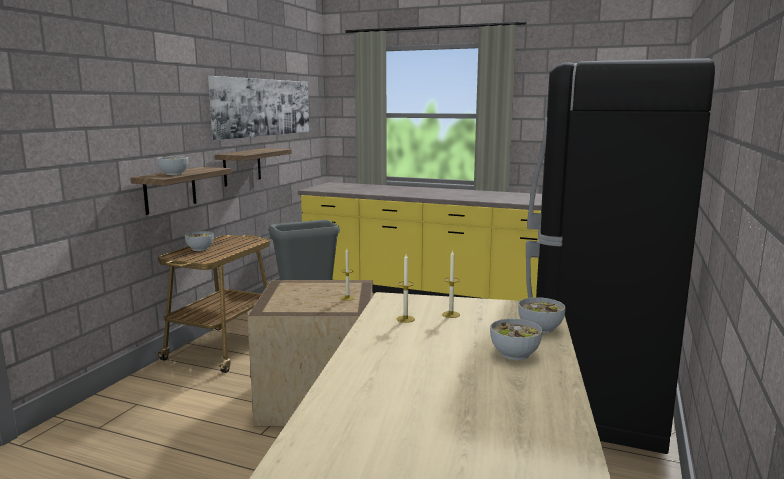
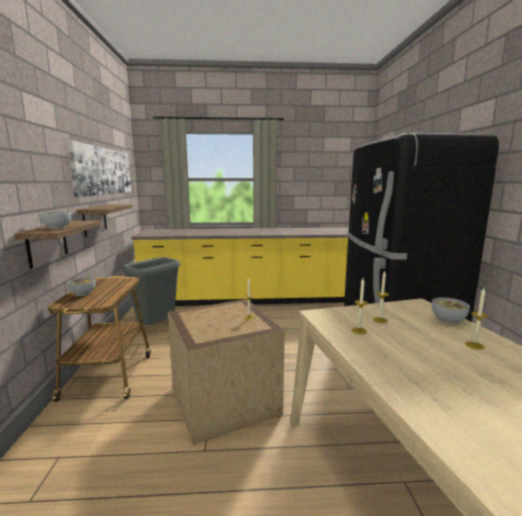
camera: 25 degrees left, 0 degrees up
(514, 354) = (474, 345): bowl -> candle

